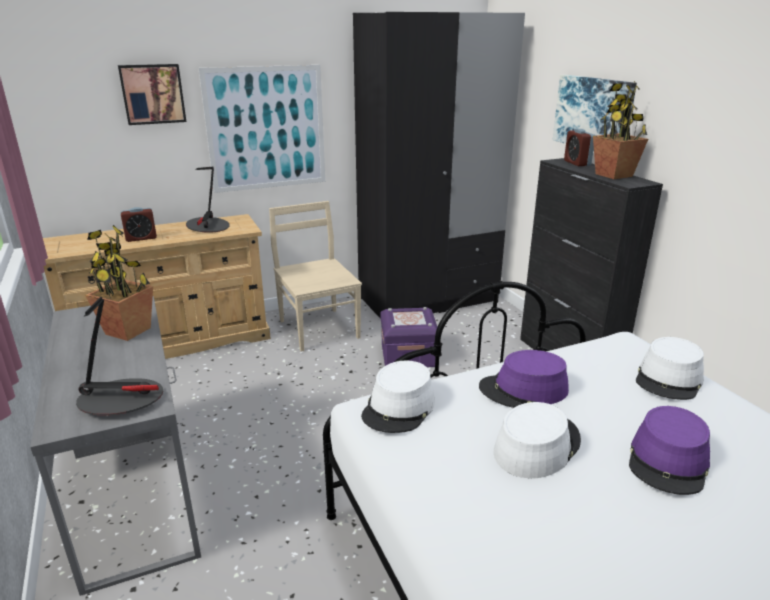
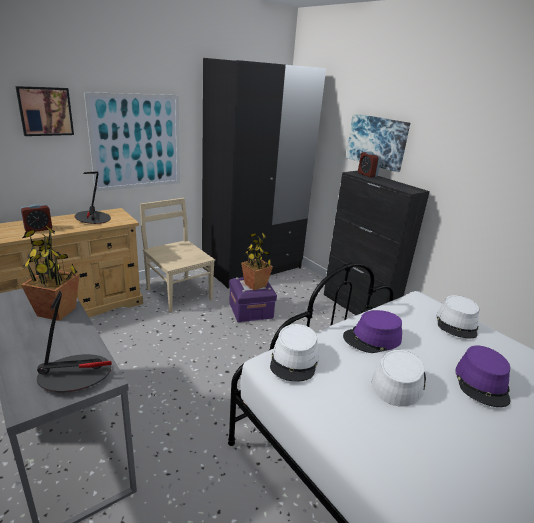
camera: 15 degrees left, 0 degrees up
(614, 175) = (396, 184): potted plant -> potted plant (255, 285)

